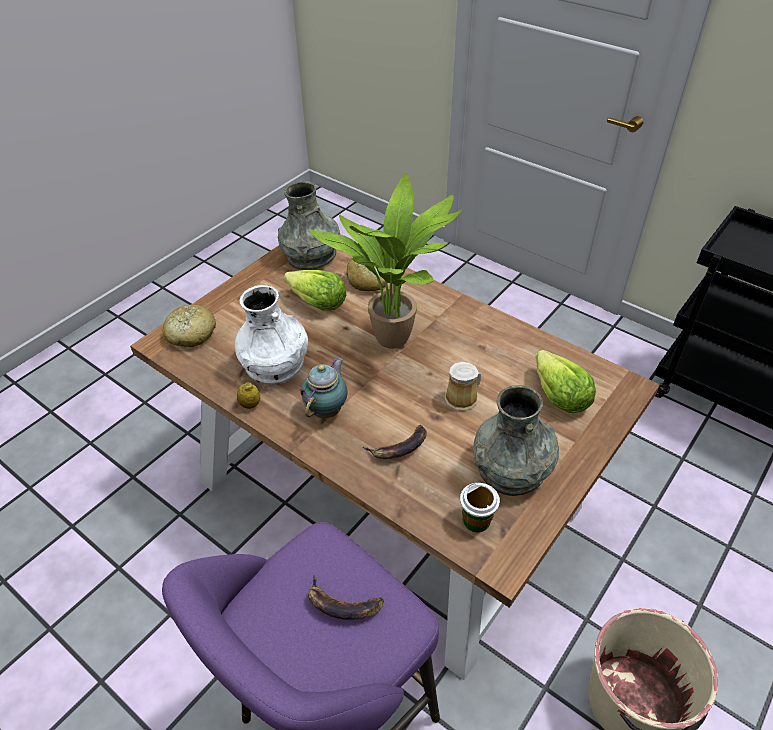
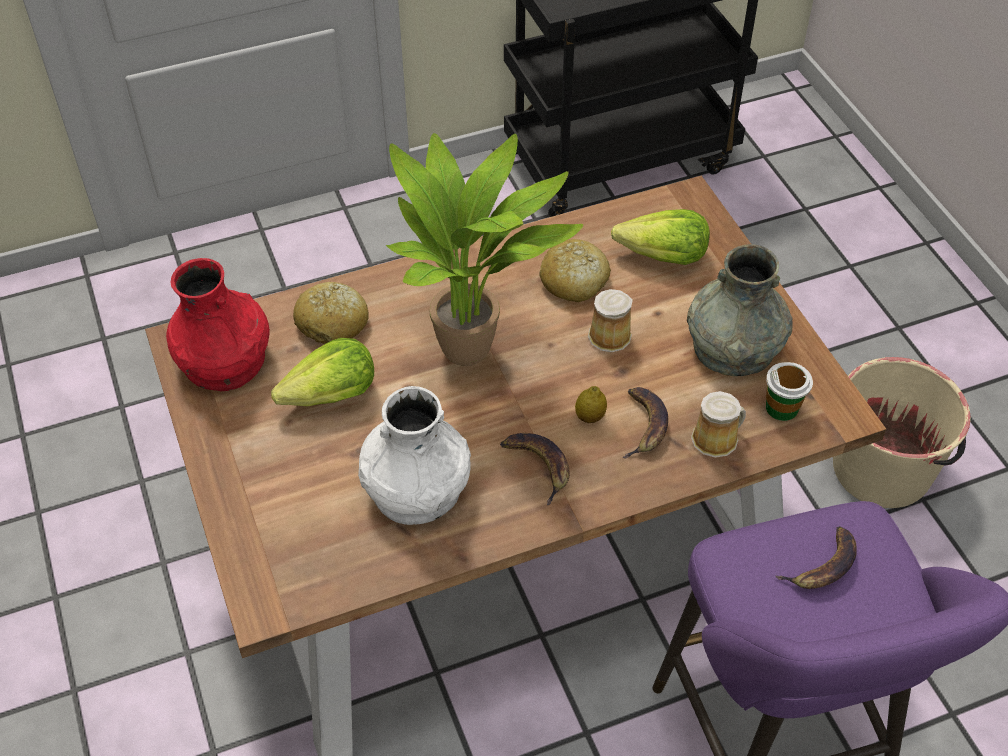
camera: 60 degrees left, 5 degrees up
(191, 334) = (277, 562): bread -> bread (574, 281)
(250, 404) = (472, 542): lemon -> lemon (590, 417)
(311, 256) = (224, 360): grey vase -> red vase
(327, 409) = (538, 466): teapot -> banana
(417, 492) = (717, 439): none -> mug

